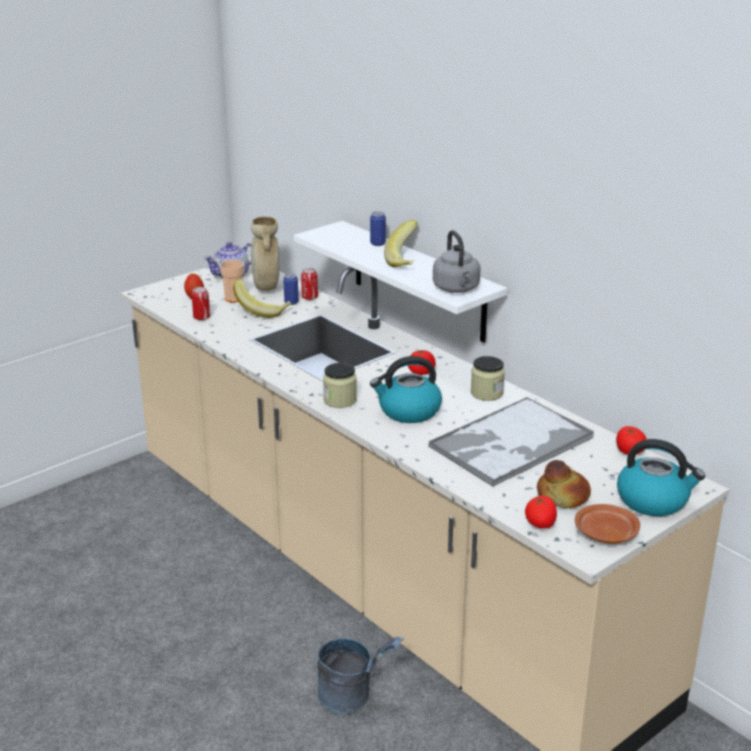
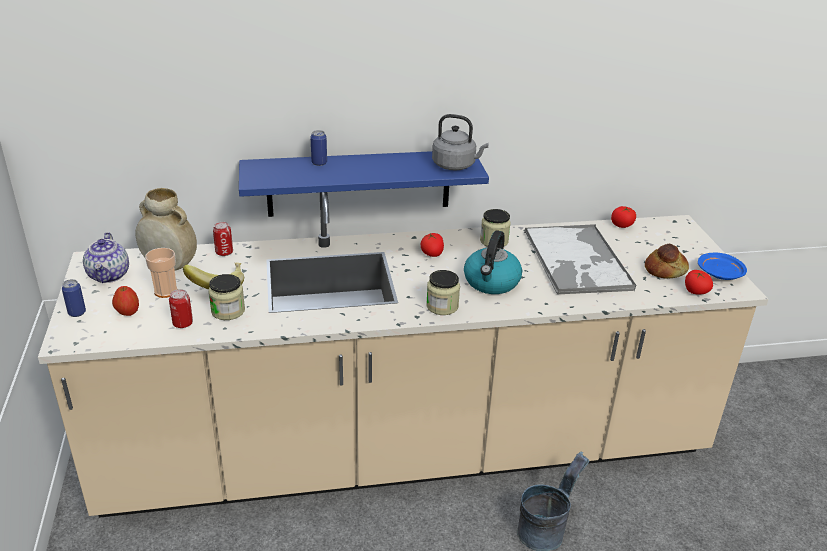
camera: 60 degrees left, 5 degrees up
(234, 325) = (228, 311): none -> jar
(291, 302) = (221, 265): can -> can (77, 313)
(407, 261) = (373, 164): banana -> none
(418, 281) = (359, 183): white shelf -> blue shelf
(605, 533) = (719, 274): brown plate -> blue plate
(653, 500) = (688, 242): kettle -> none

